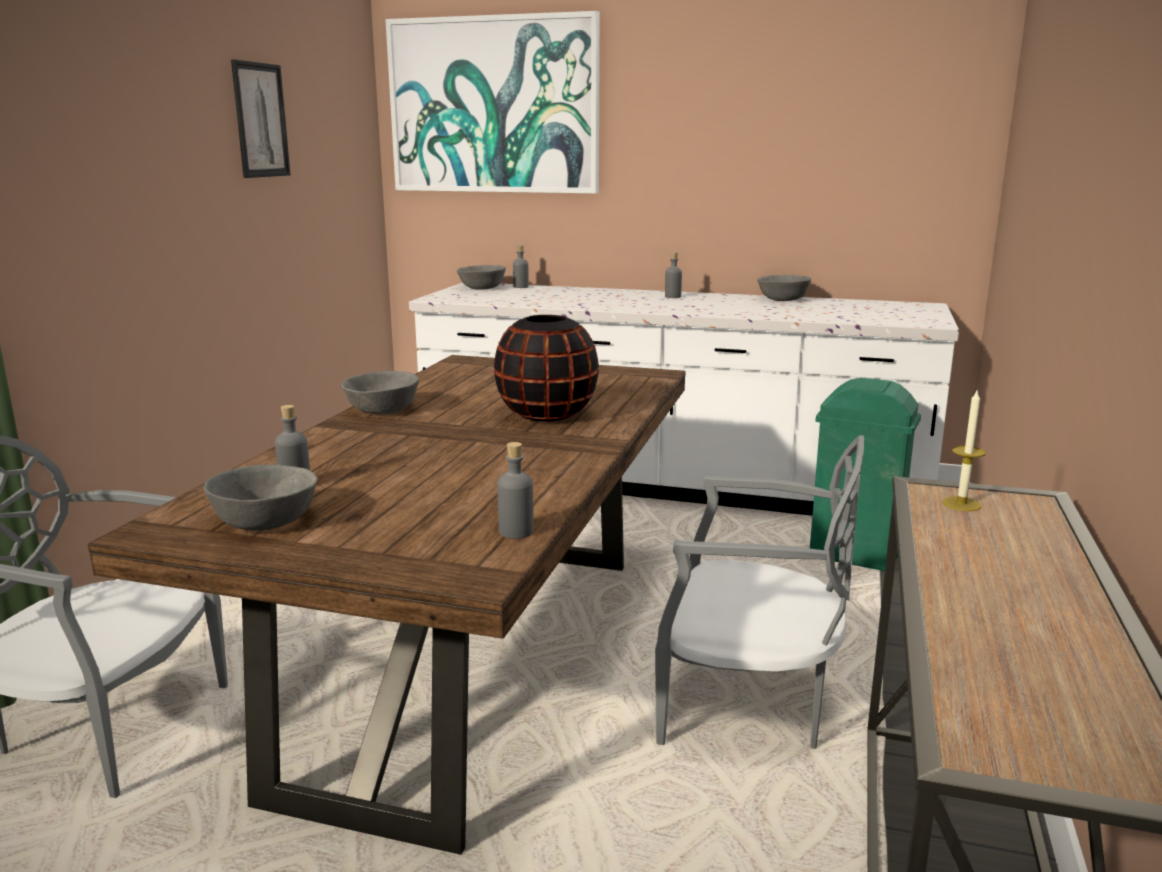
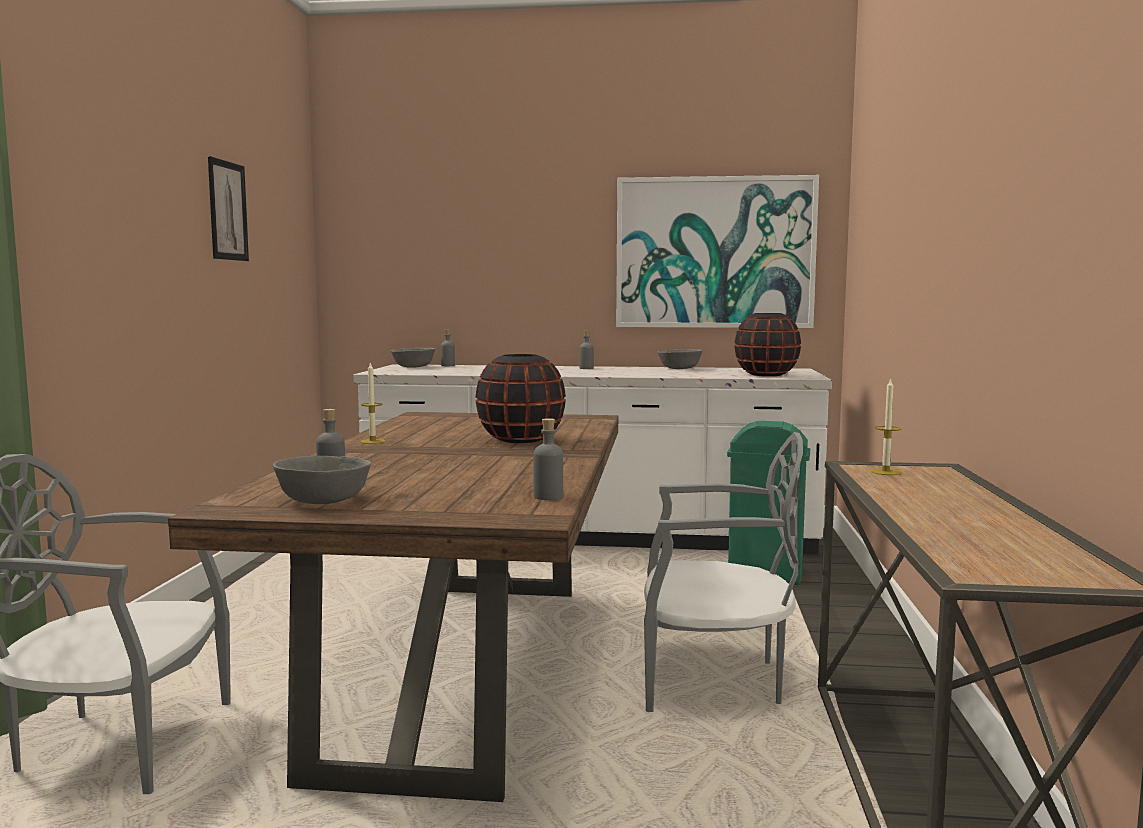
camera: 10 degrees left, 10 degrees down
(382, 410) = (372, 441): grey bowl -> candle
(494, 106) = (421, 211): picture -> picture (714, 253)
(881, 317) = (766, 375): none -> black vase

